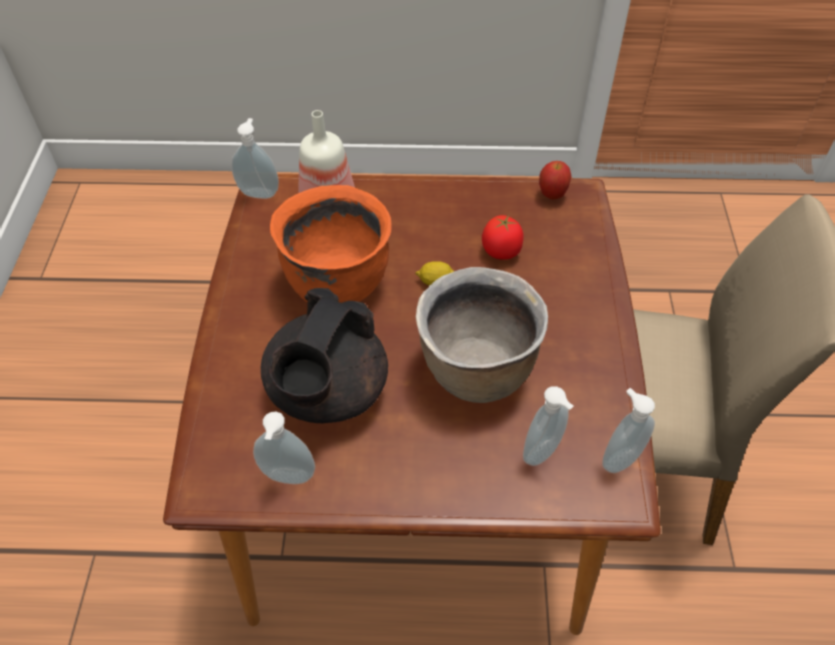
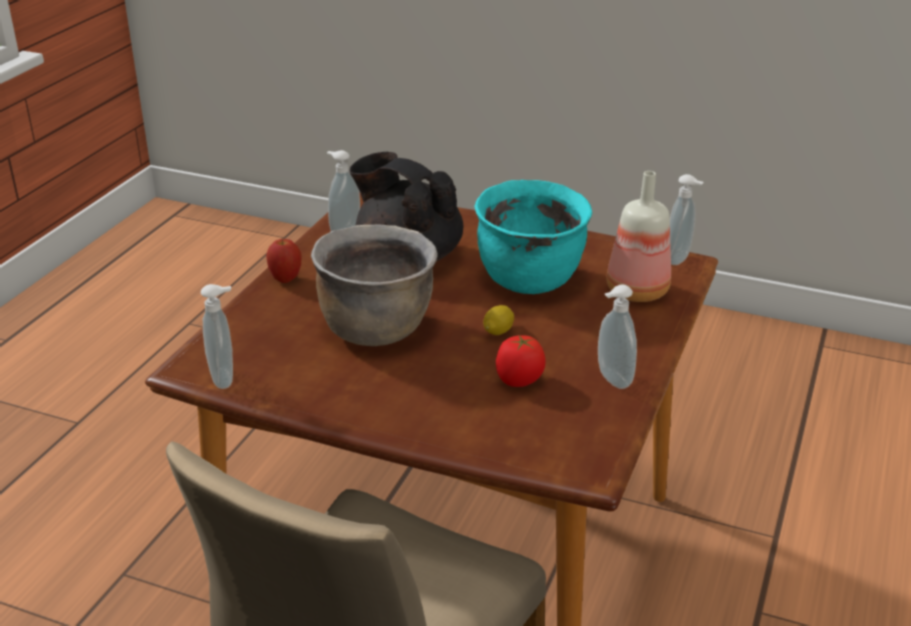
camera: 110 degrees right, 20 degrees down
(337, 282) = (530, 280): orange cooking pot -> turquoise cooking pot
(544, 453) = (265, 341): soap dispenser -> soap dispenser (611, 380)
(552, 195) = (596, 443): apple -> apple (286, 279)

